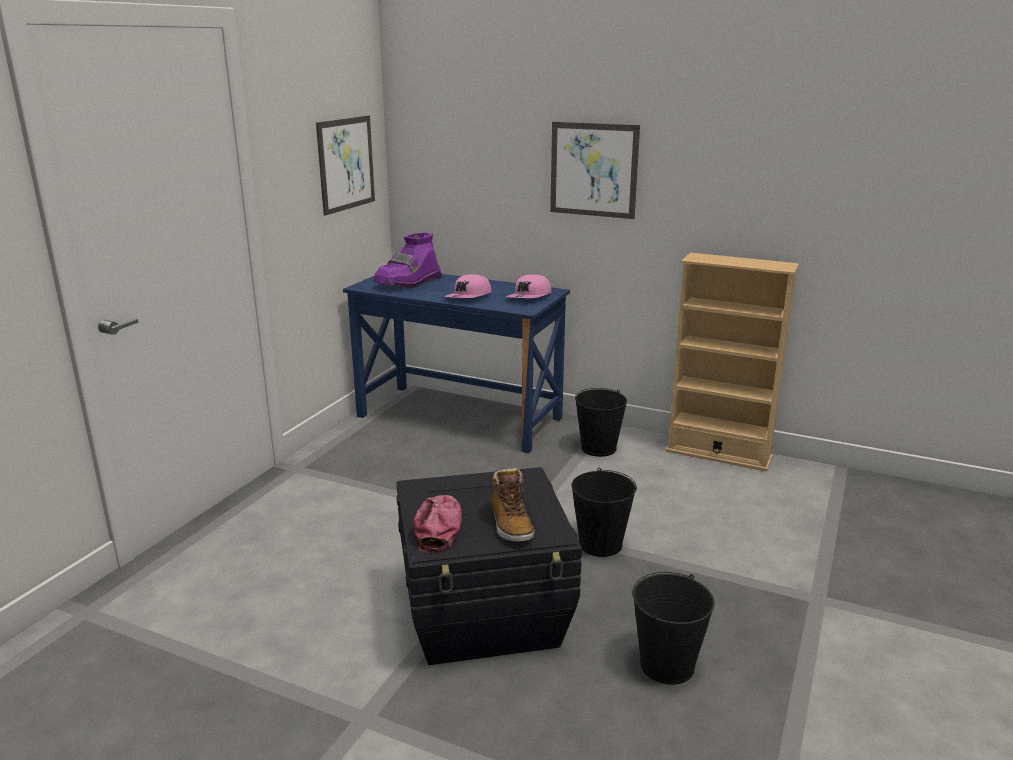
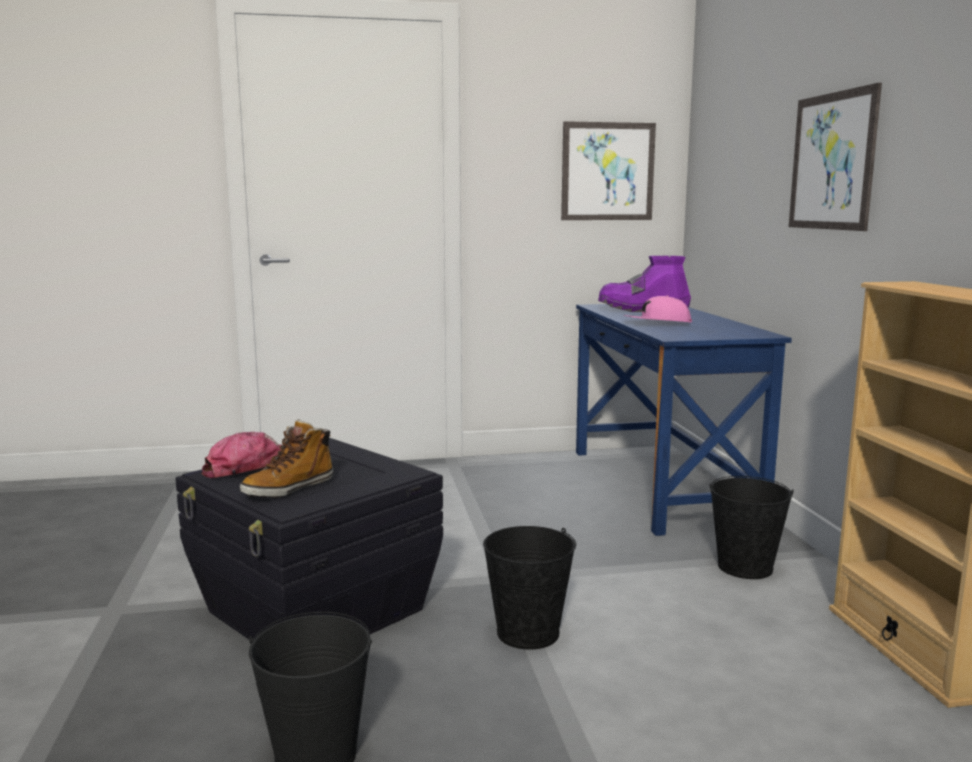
camera: 55 degrees right, 10 degrees down
(530, 297) = (717, 333): pink cap -> none

